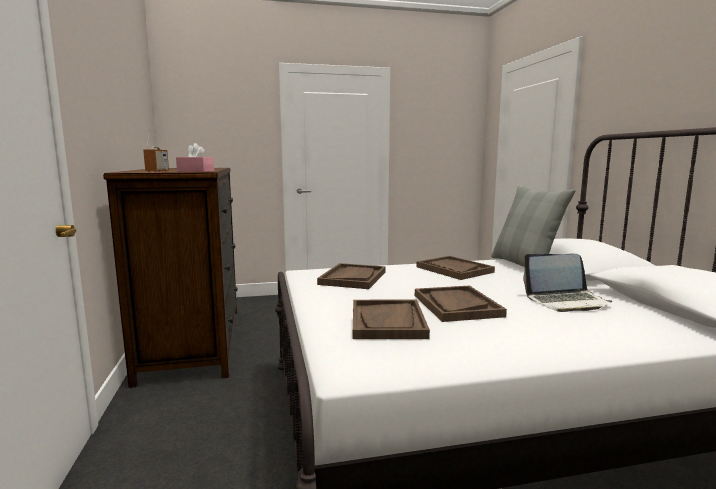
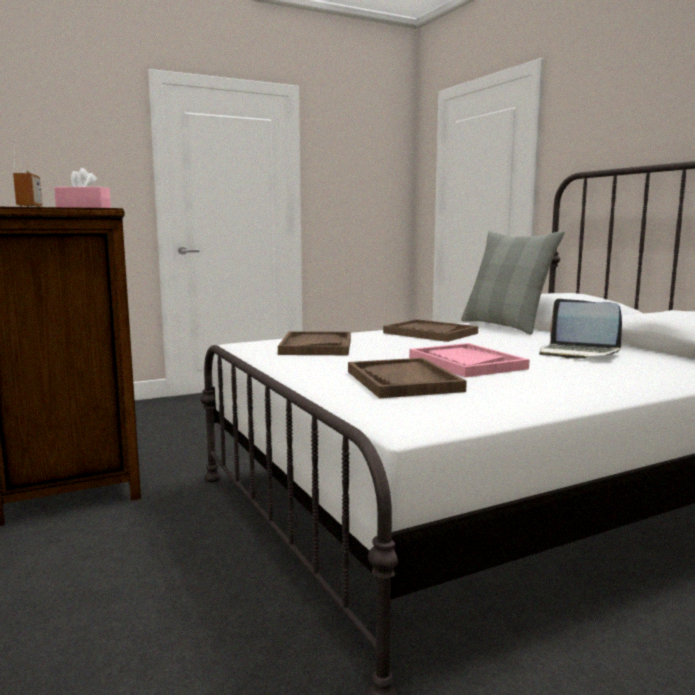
camera: 15 degrees left, 0 degrees up
(456, 305) = (466, 363): brown tray -> pink tray
(566, 301) = (577, 353): laptop -> laptop turned 60 degrees clockwise

